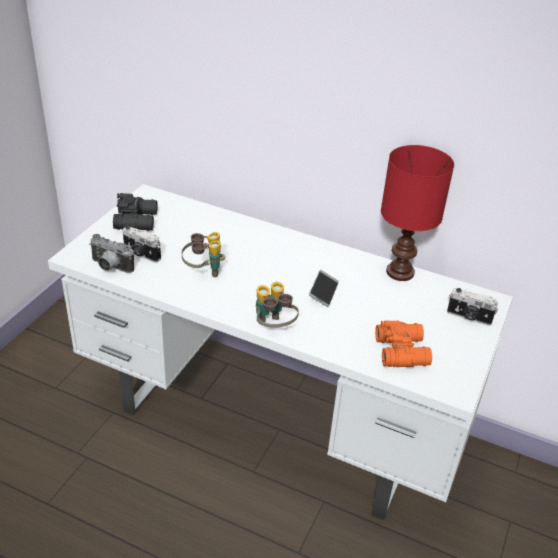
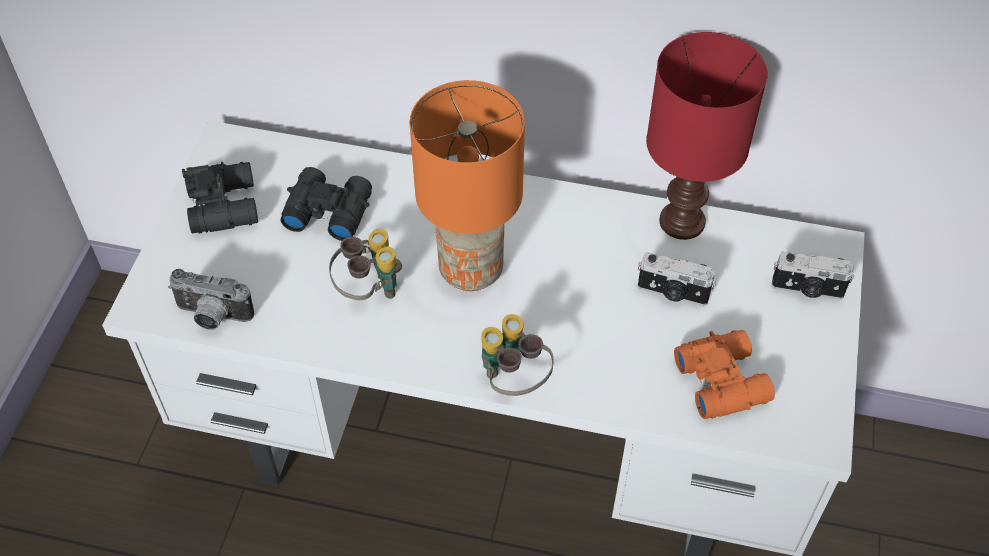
camera: 10 degrees left, 15 degrees up
(141, 254) = (256, 277): camera -> camera (672, 293)
(193, 232) = (327, 210): none -> black binoculars
(265, 272) = (469, 270): none -> orange table lamp
(323, 292) = (572, 290): phone -> none

